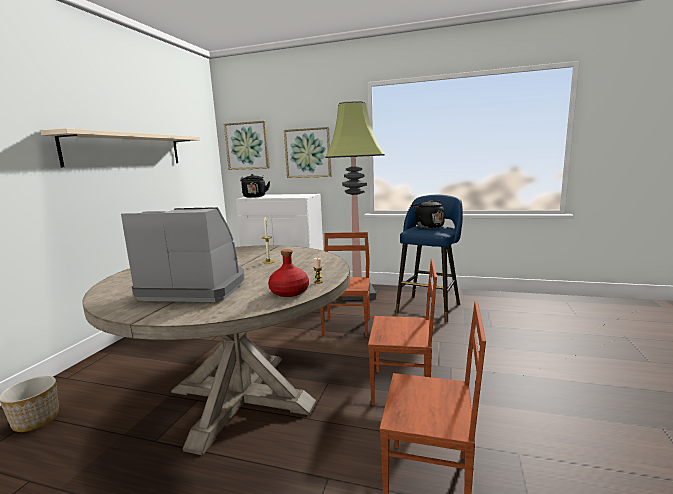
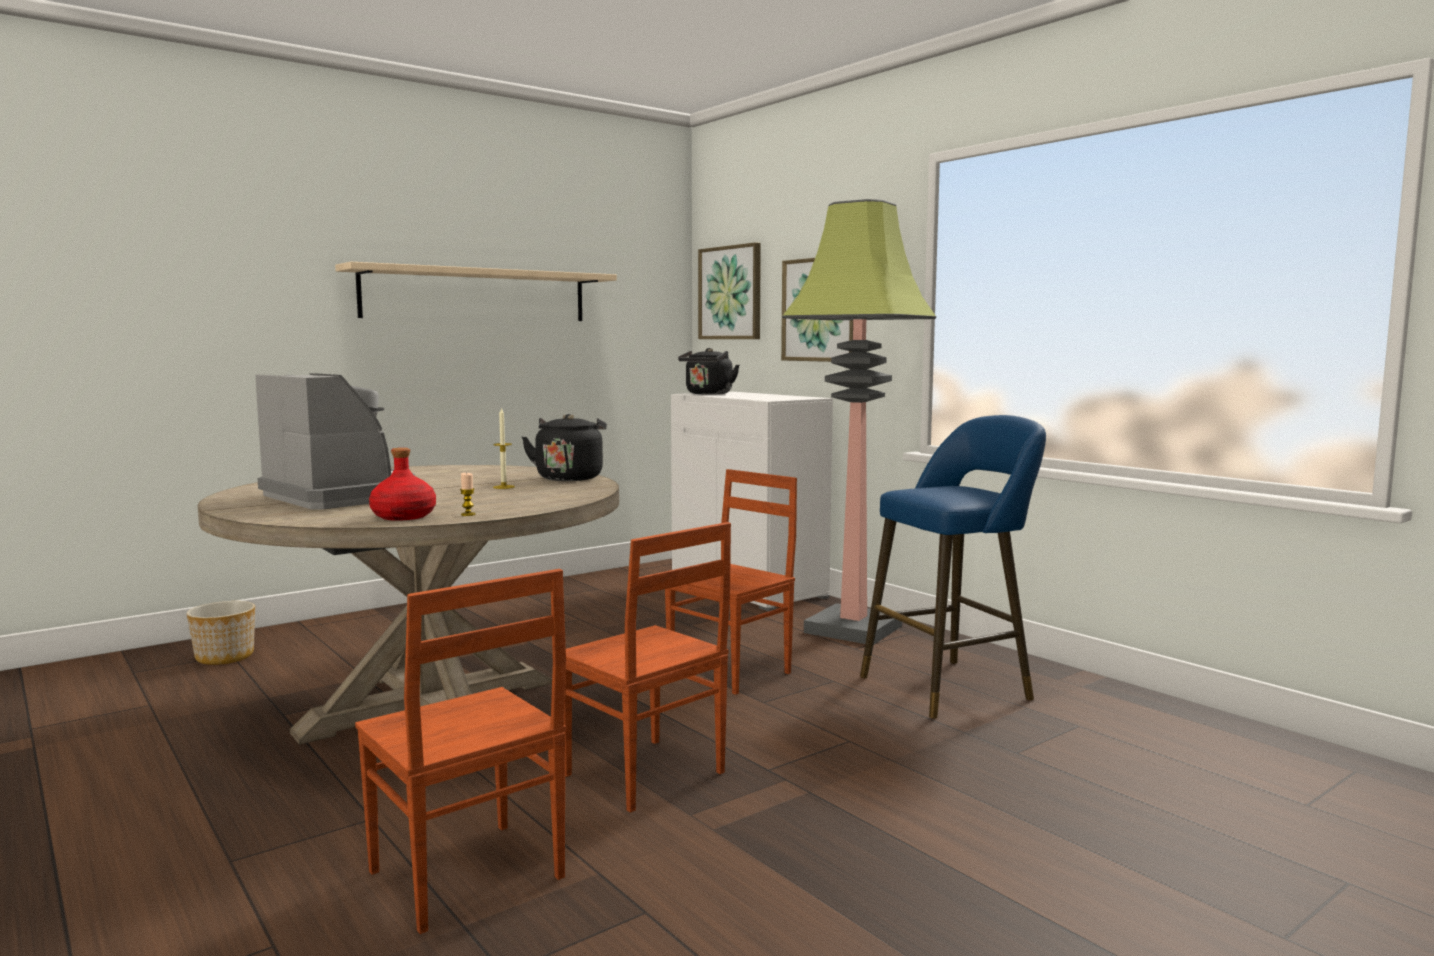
camera: 35 degrees right, 5 degrees down
(427, 227) = (955, 488): black kettle -> black kettle (569, 478)

